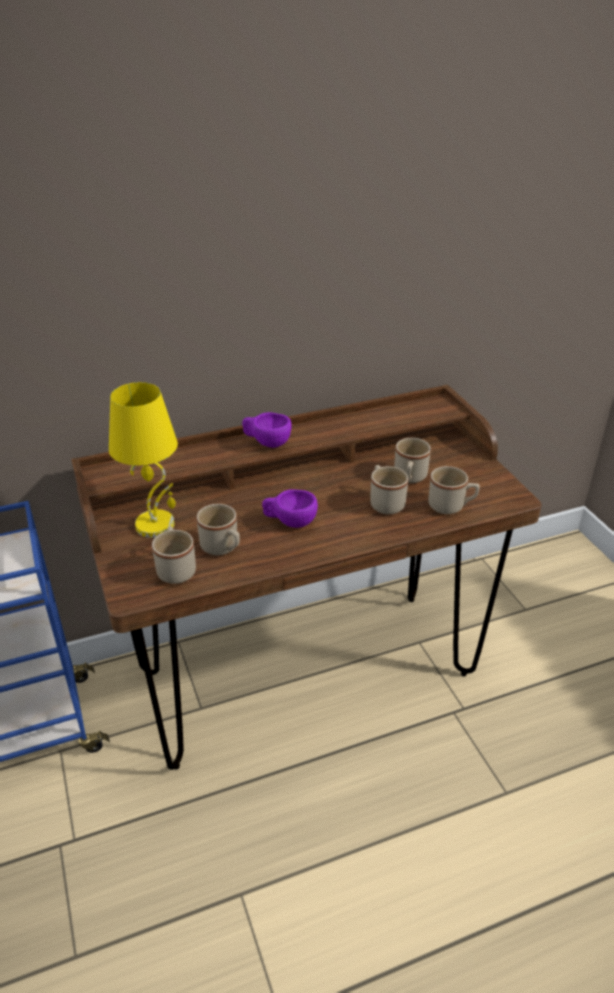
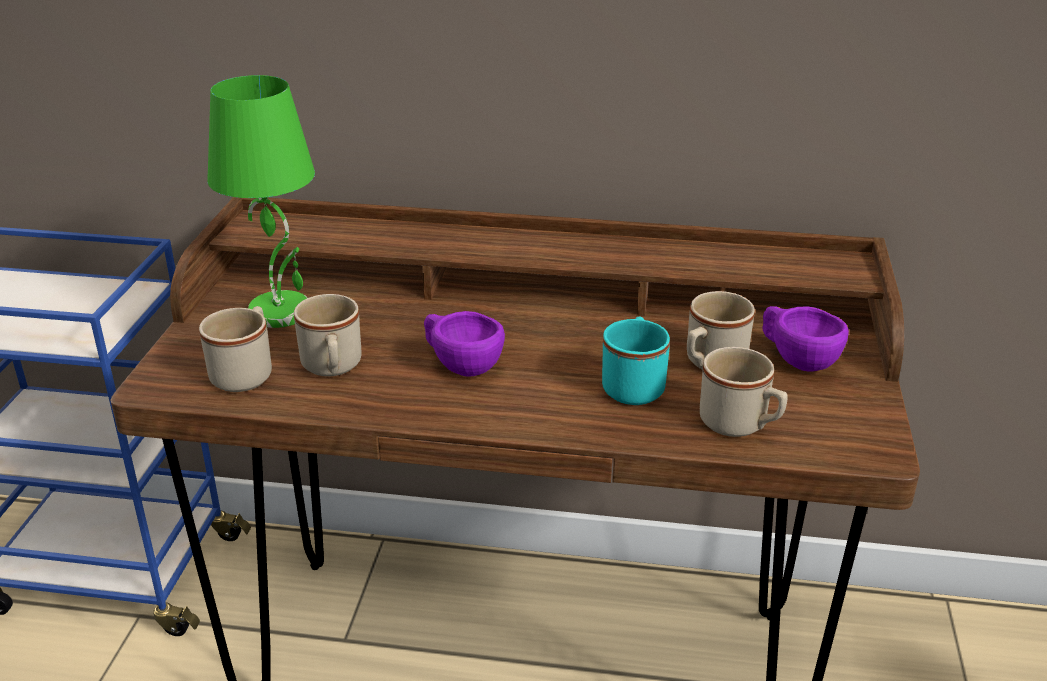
camera: 30 degrees right, 5 degrees down
(156, 525) = (282, 312): yellow table lamp -> green table lamp
(266, 442) = (508, 243): purple cup -> purple cup (796, 359)
(385, 502) = (634, 384): beige mug -> turquoise mug

